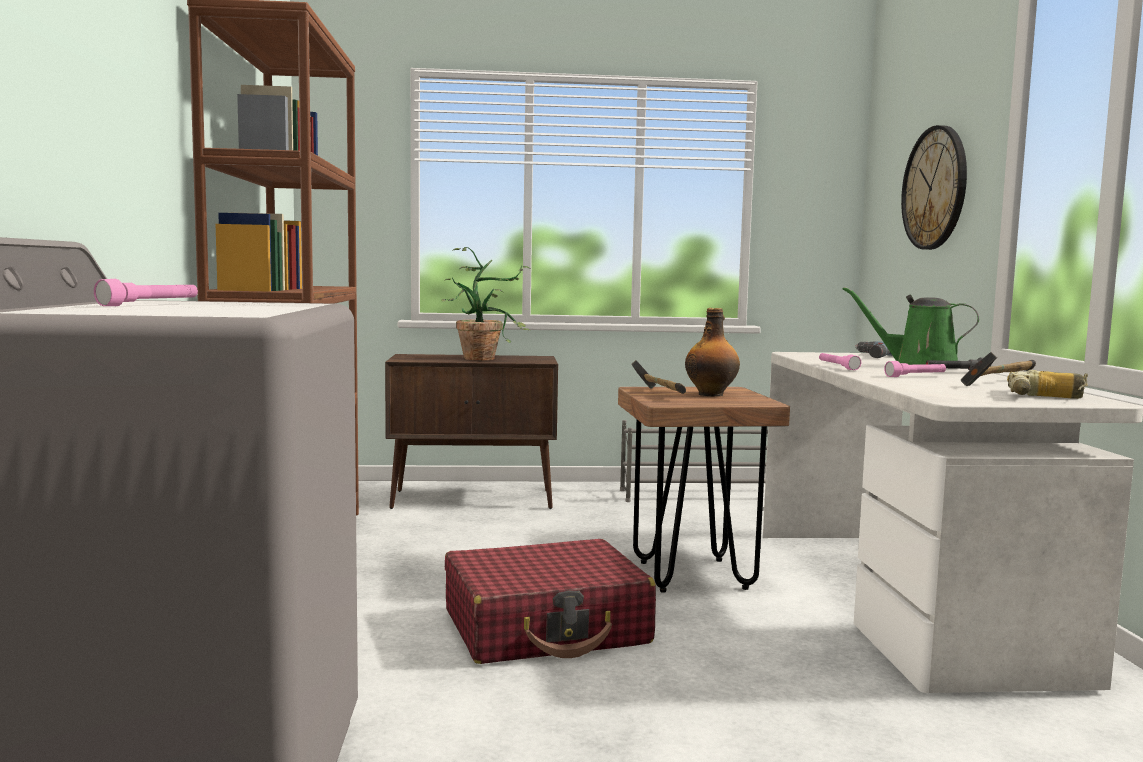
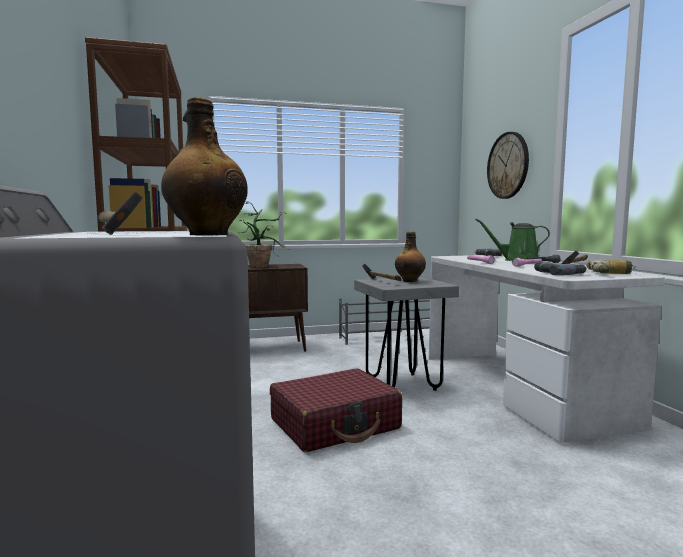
camera: 10 degrees left, 0 degrees up
(150, 305) = (112, 233): pink flashlight -> hammer
(250, 313) = (207, 235): none -> bottle
(692, 575) = (402, 384): brown stool -> grey stool
(945, 391) = (558, 273): none -> power drill

